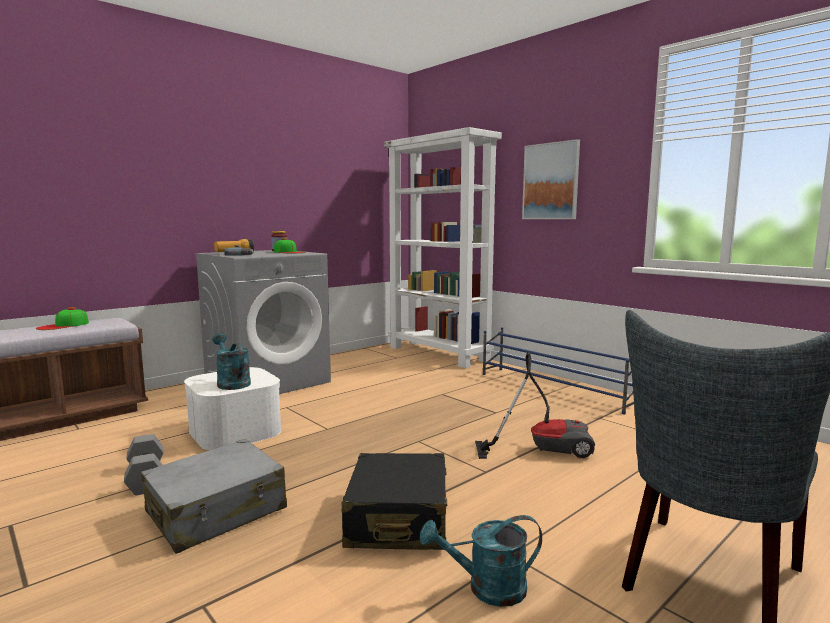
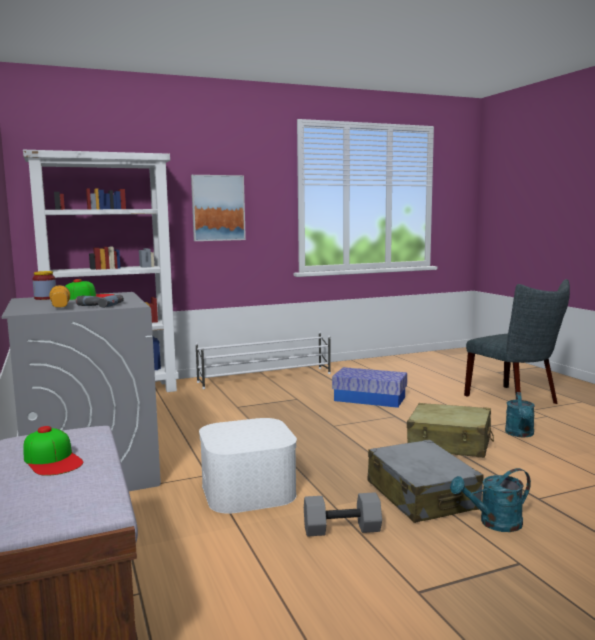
camera: 70 degrees left, 0 degrees up
(231, 383) = (257, 434): turquoise watering can -> turquoise watering can (494, 523)
(398, 519) = (449, 444): black suitcase -> beige suitcase
(543, 448) = (369, 399): vacuum cleaner -> storage box
(554, 389) = (266, 378): blue shoe rack -> white shoe rack

